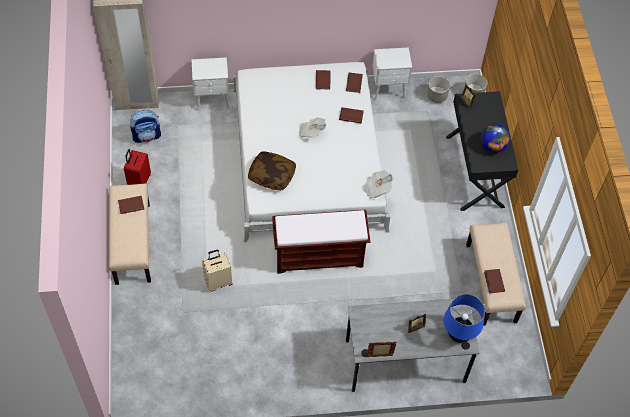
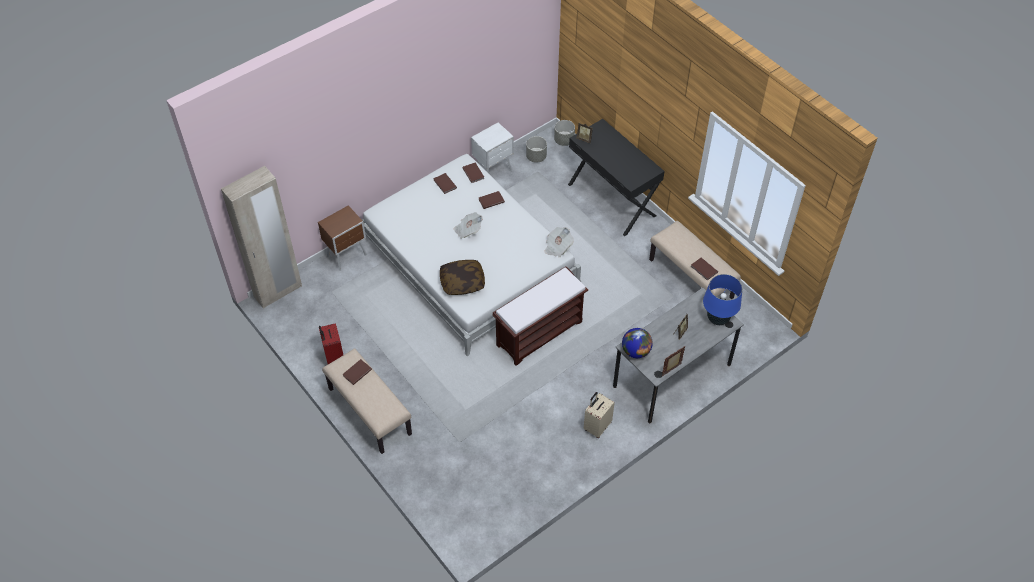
camera: 30 degrees left, 5 degrees down
(147, 136) = (310, 315): backpack -> none
(213, 101) = (348, 255): white nightstand -> brown nightstand
(218, 281) = (470, 400): beige suitcase -> beige suitcase (597, 426)
(492, 146) = (630, 163): globe -> globe (636, 351)

